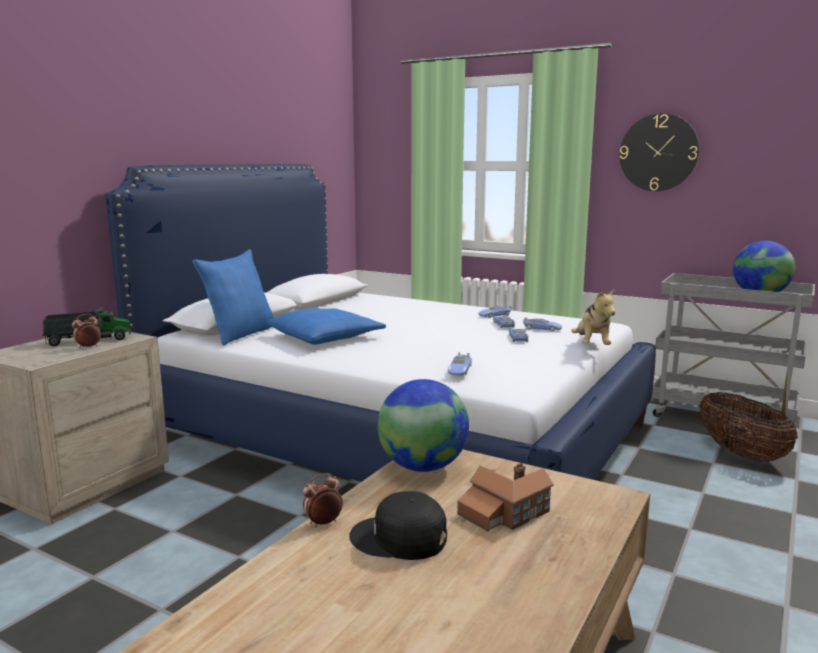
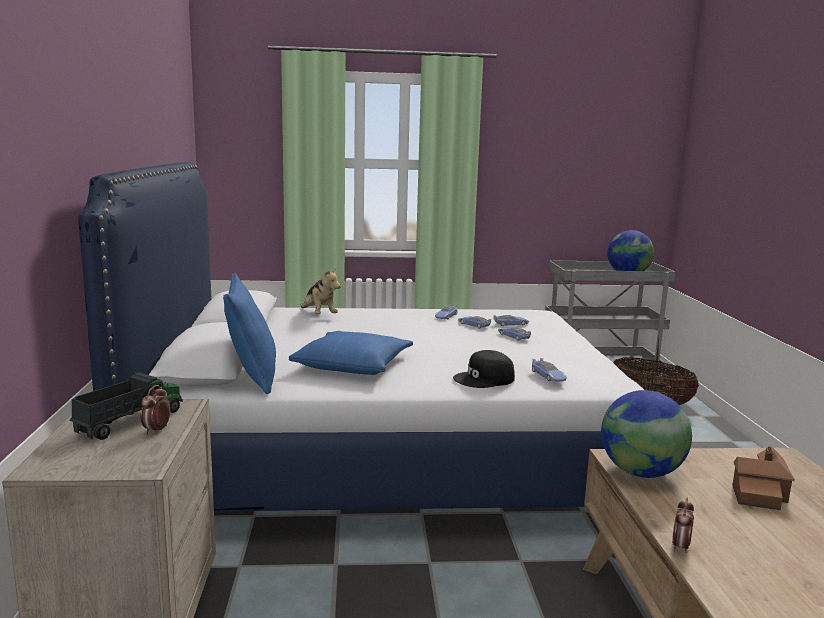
camera: 35 degrees left, 0 degrees up
(399, 538) = (749, 538): black cap -> black cap (484, 379)
(592, 345) = (578, 334): plush toy -> plush toy (318, 315)
(658, 152) = (532, 155): wall clock -> none

